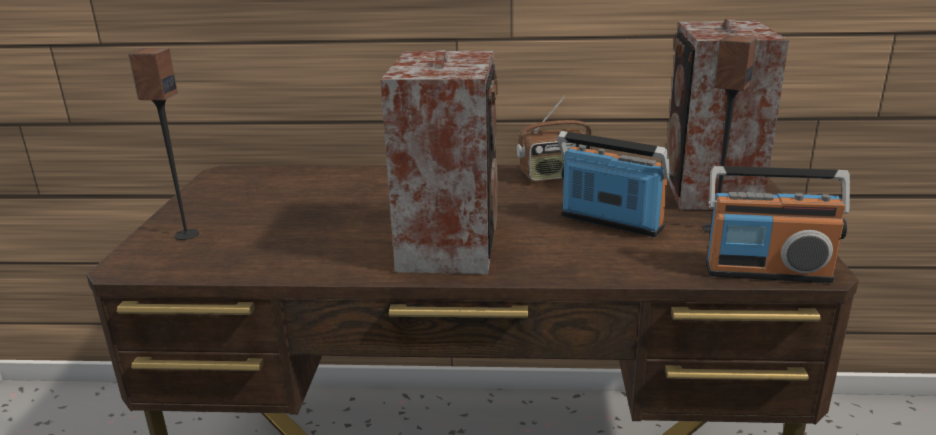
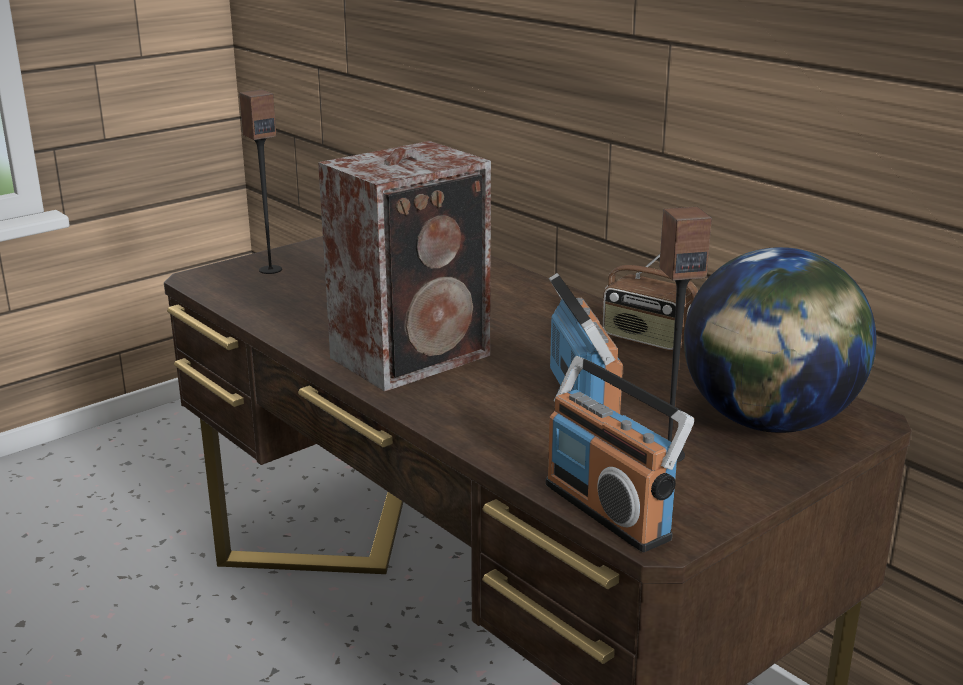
camera: 45 degrees right, 0 degrees up
(709, 191) = (768, 422): speaker -> globe

